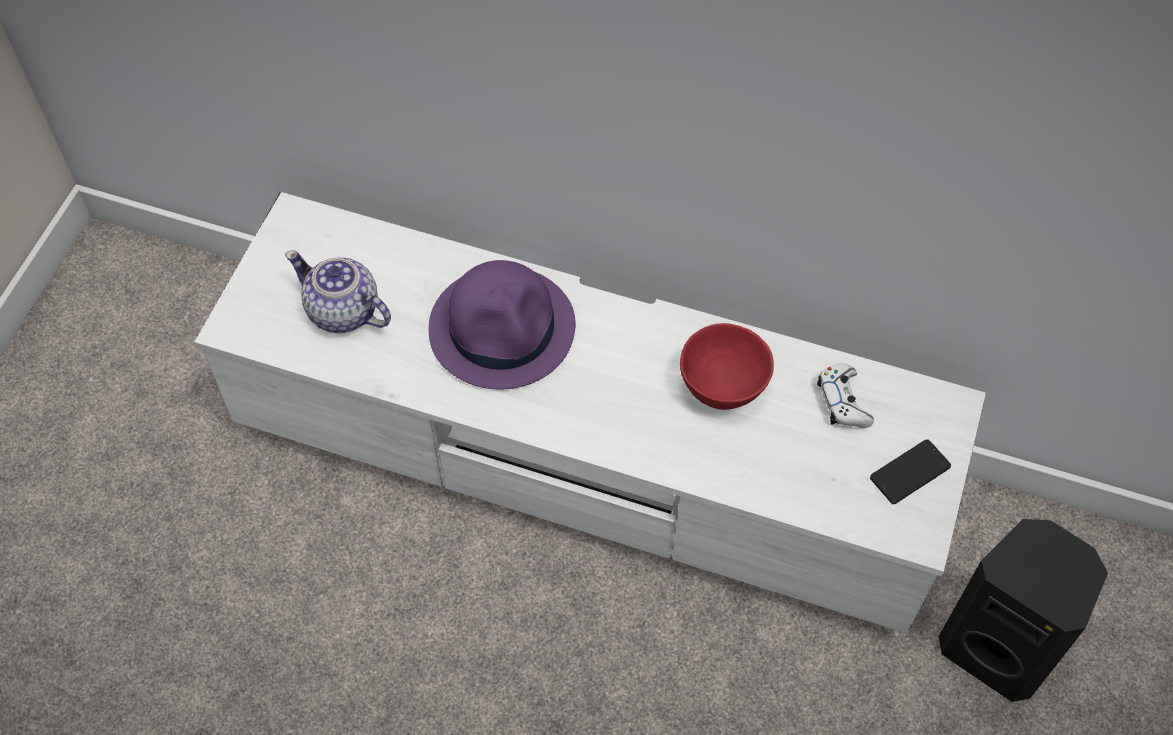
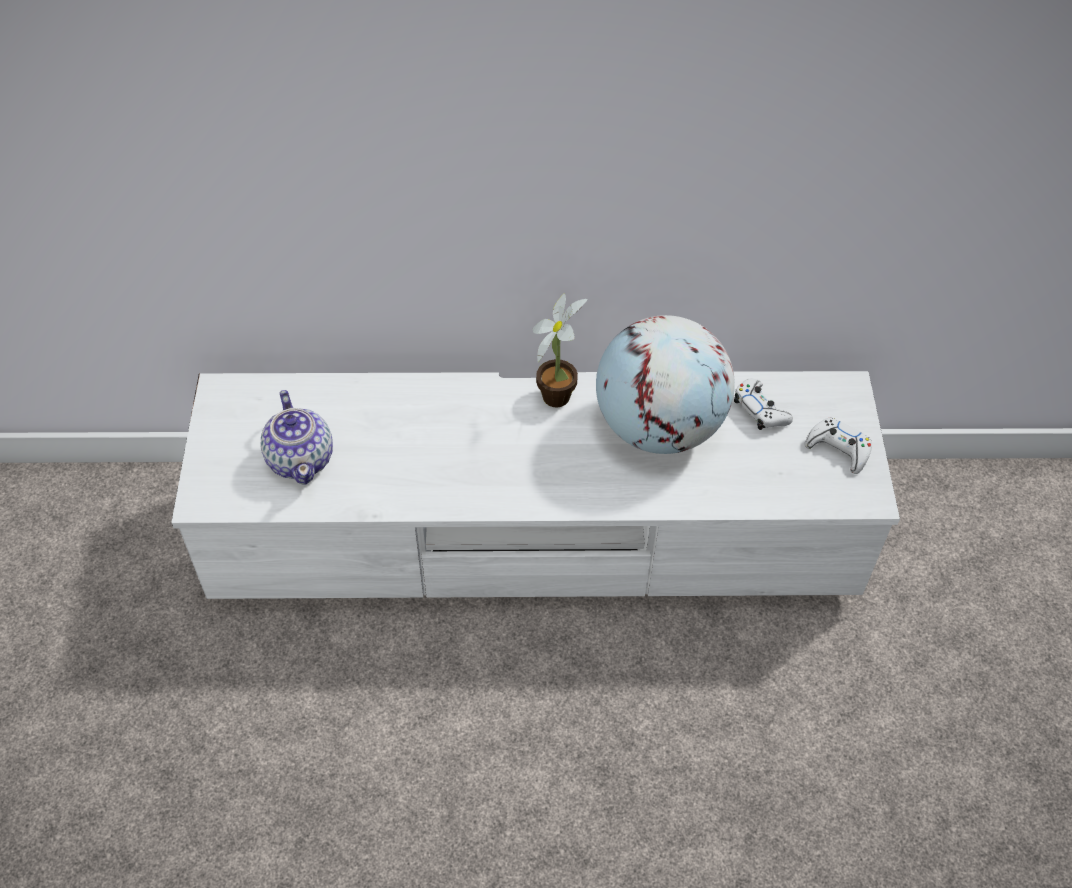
camera: 20 degrees left, 5 degrees down
(343, 312) = (301, 458): teapot -> teapot turned 120 degrees counterclockwise
(503, 328) = (450, 432): purple hat -> none
(632, 318) = (558, 392): none -> potted plant
(724, 387) = (659, 427): red bowl -> globe
(910, 472) = (838, 449): phone -> white game controller
(997, 646) = (932, 585): black speaker -> none

